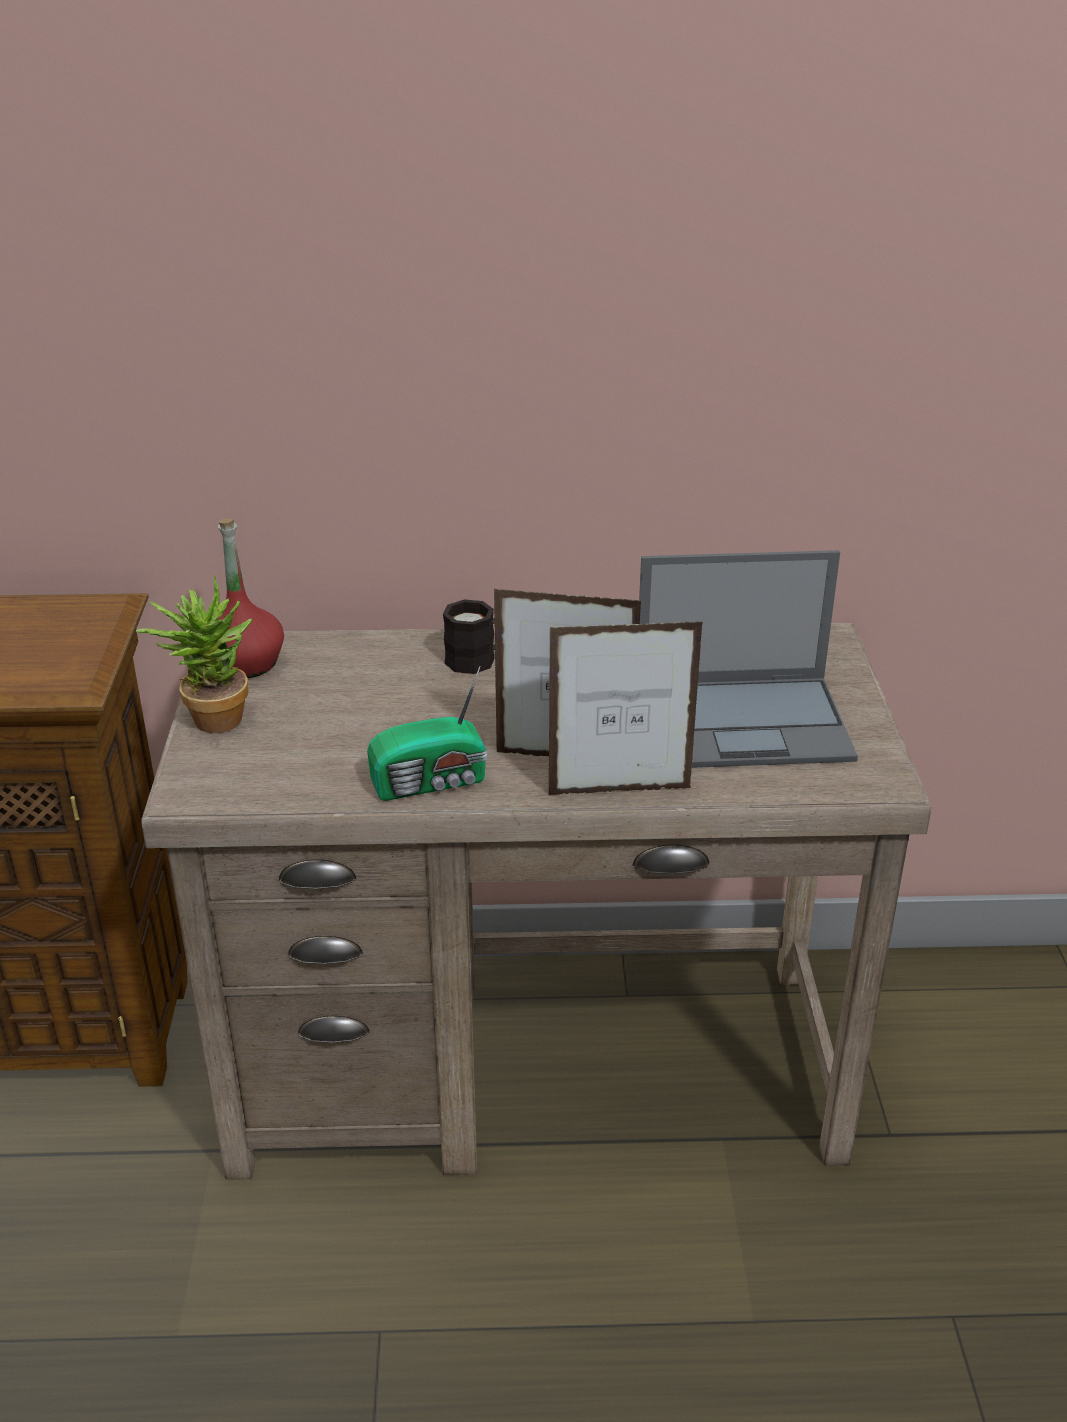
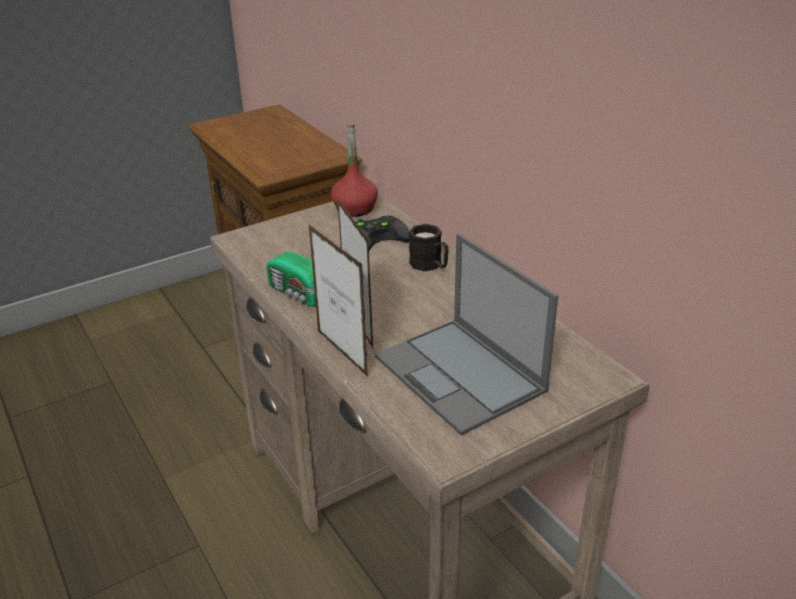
camera: 60 degrees right, 0 degrees up
(210, 717) = (301, 219): potted plant -> none
(353, 669) = (380, 235): none -> black game controller

